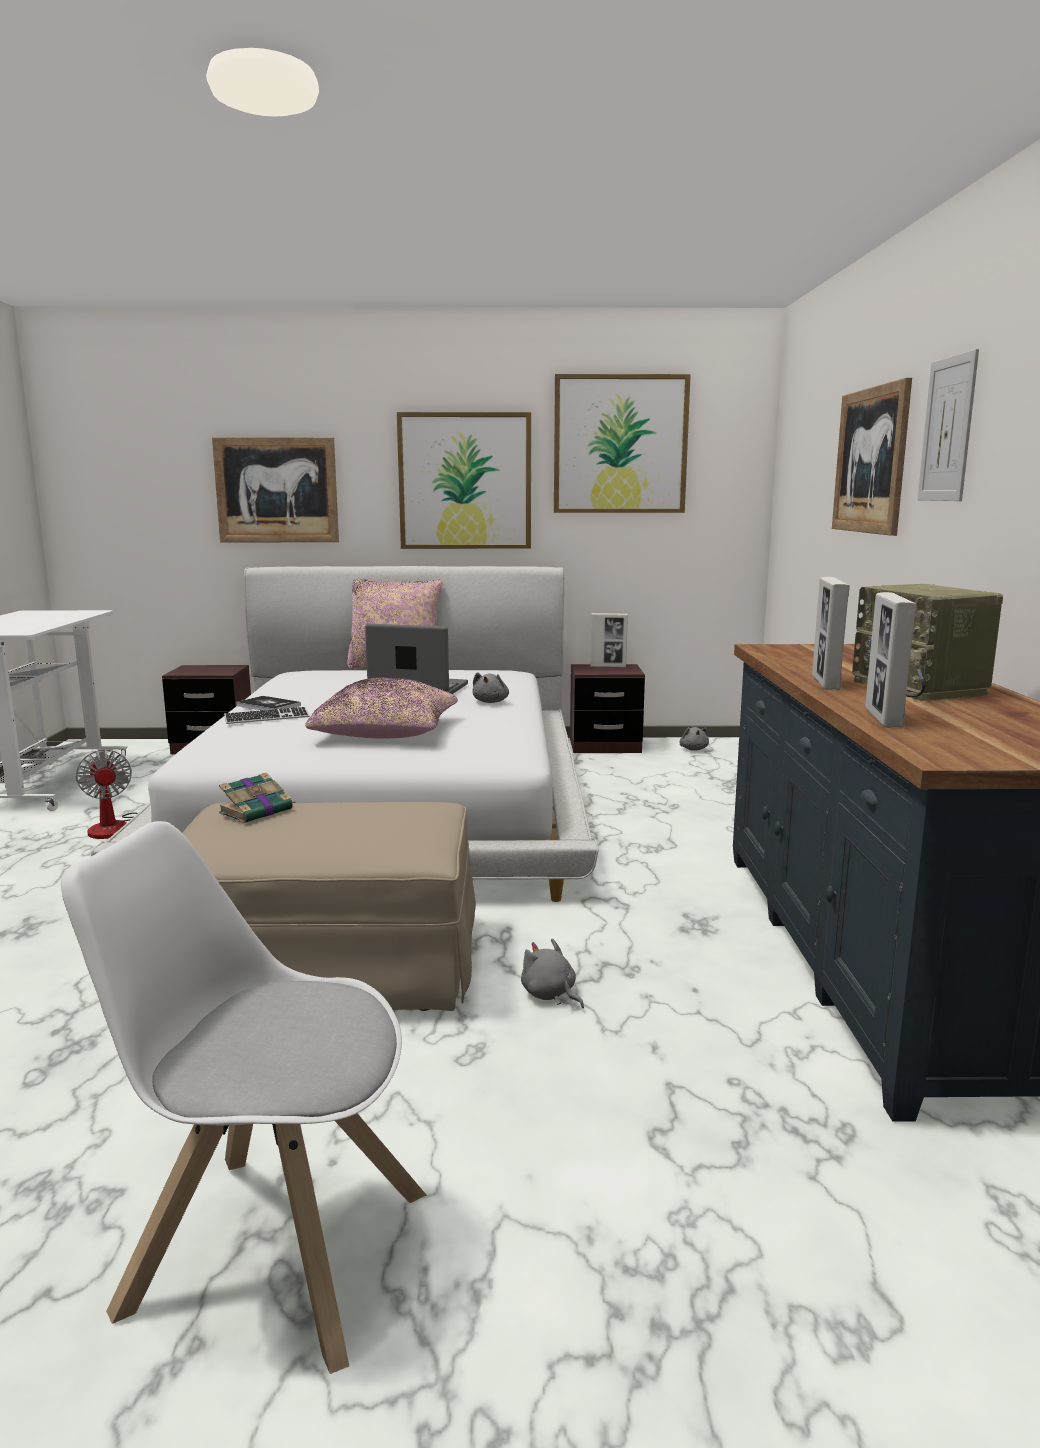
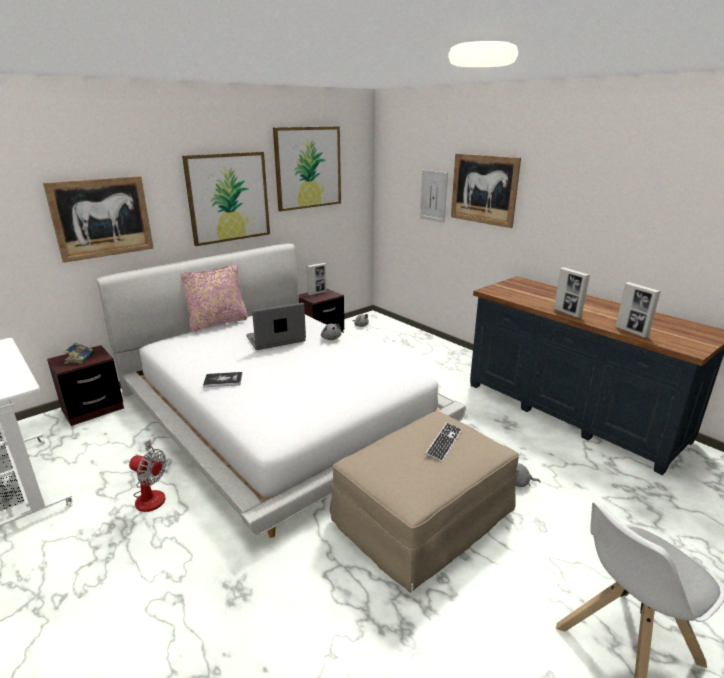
camera: 40 degrees left, 10 degrees up
(257, 811) = (385, 458): book -> book (80, 358)
(267, 718) = (247, 391): keyboard -> keyboard (444, 443)
(386, 730) = (330, 377): pink pillow -> none
(921, 688) = (595, 307): radio -> none
(947, 429) = (554, 187): picture -> picture (433, 196)

